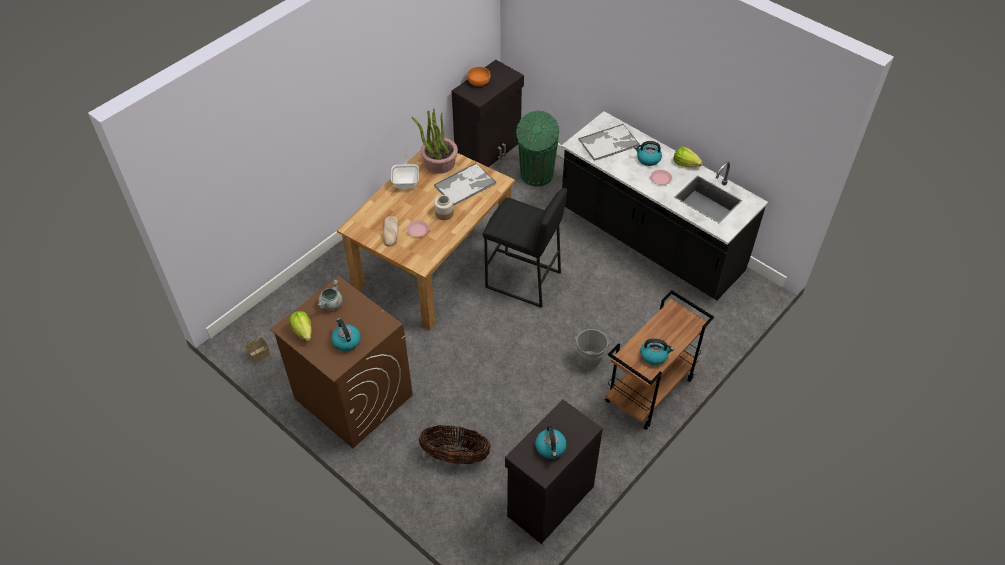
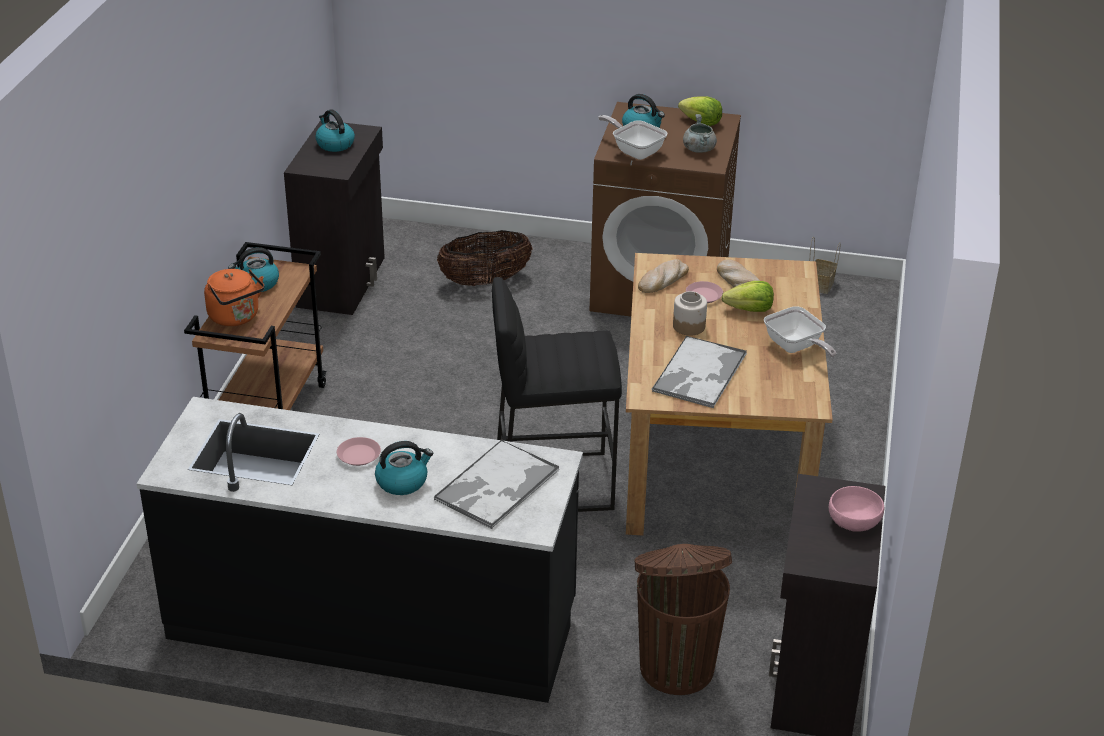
camera: 150 degrees right, 15 degrees down
(371, 320) = (635, 151): none -> frying pan
(428, 249) = (663, 280): none -> bread
(439, 163) = (776, 390): potted plant -> none
(478, 82) = (855, 521): orange bowl -> pink bowl
(536, 175) = (676, 665): green trash can -> brown trash can
(590, 358) = (377, 422): grey bucket -> none
(677, 330) = (236, 317): none -> orange kettle
(685, 164) = (325, 497): lettuce -> lettuce (749, 310)

